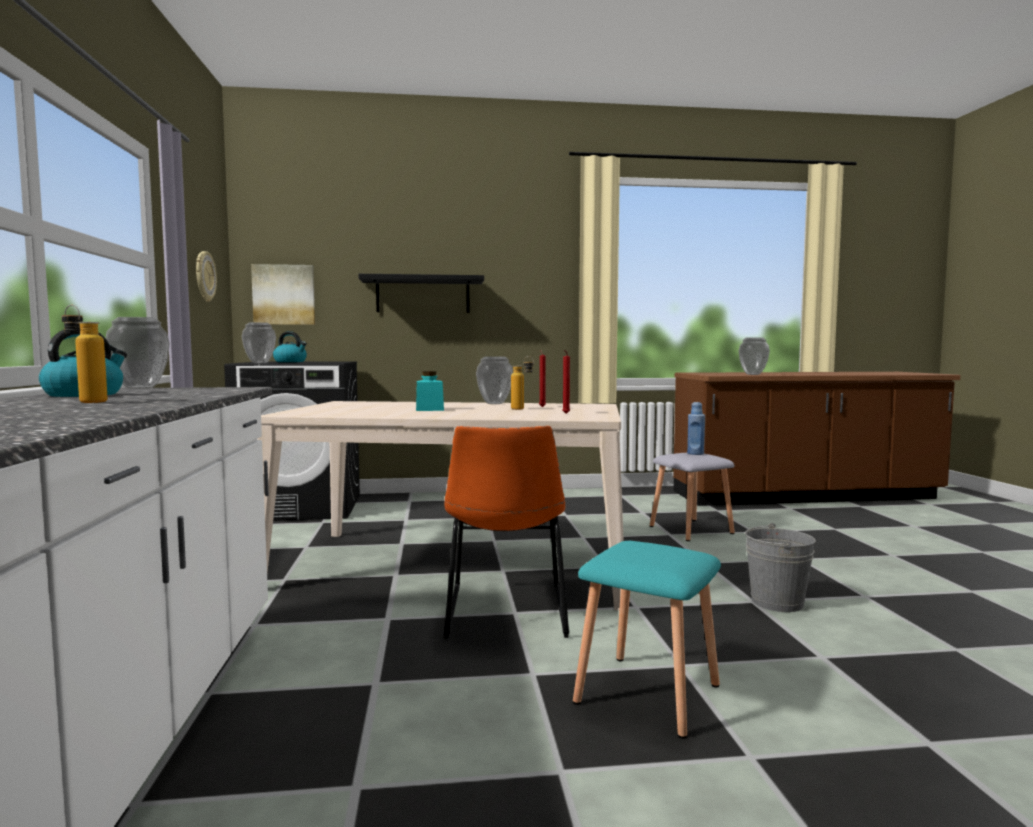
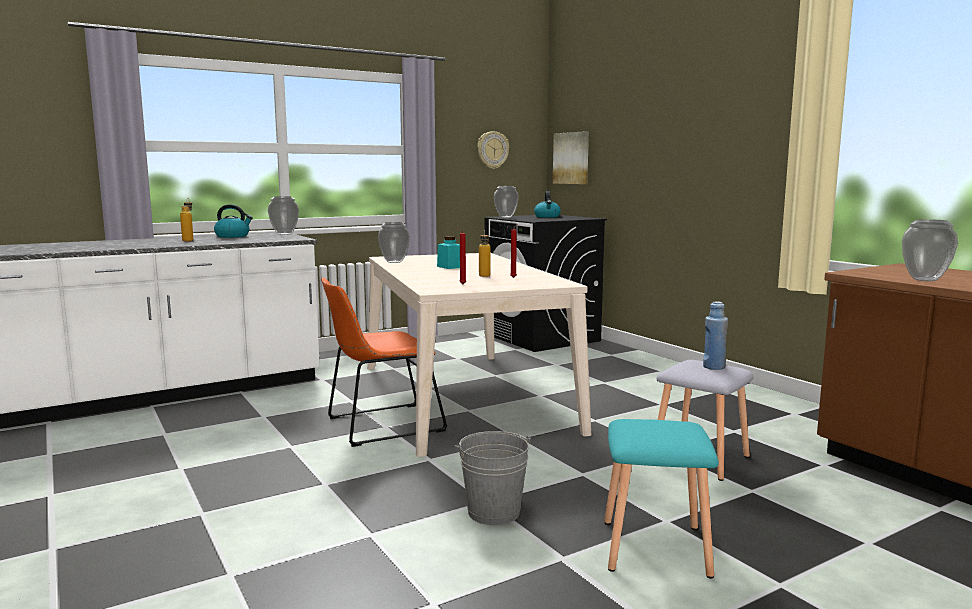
camera: 65 degrees right, 5 degrees up
(423, 295) = (657, 155): black shelf -> none
(495, 403) = (526, 270): vase -> vase (395, 262)
(650, 694) = (275, 479): turquoise stool -> turquoise stool (656, 549)

